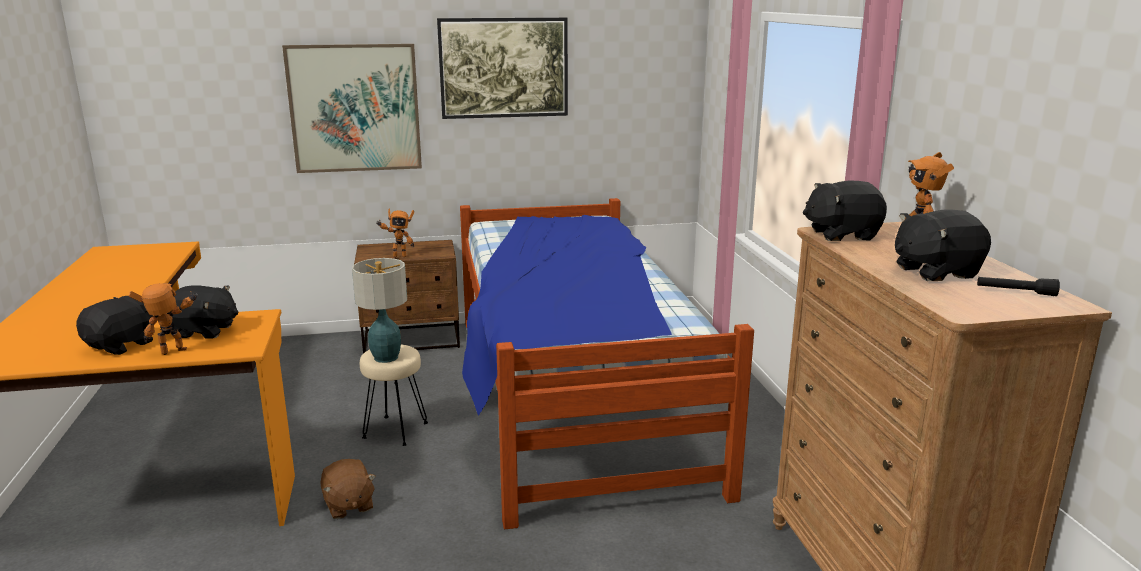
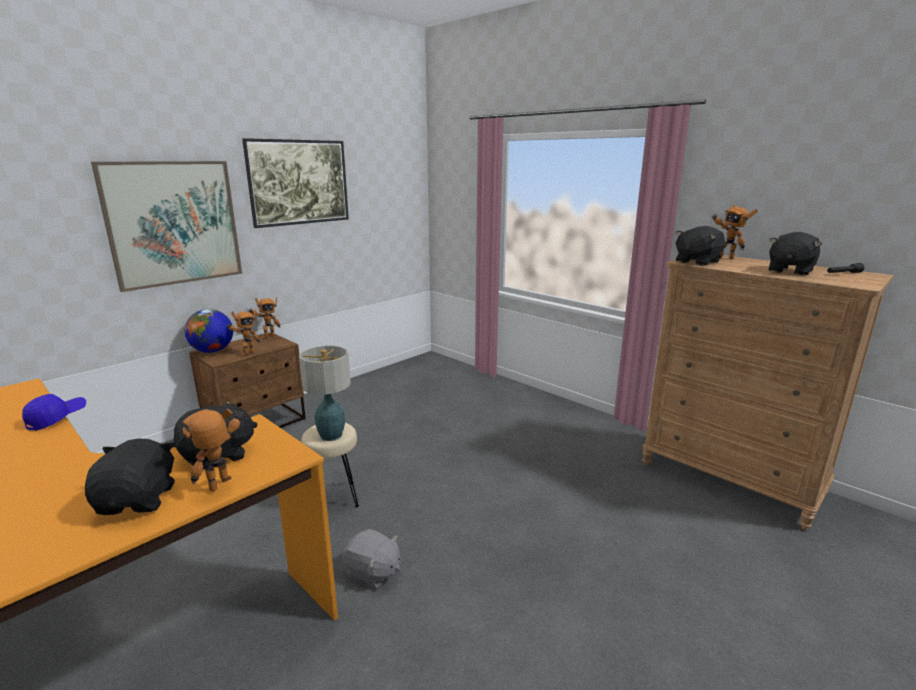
camera: 35 degrees left, 0 degrees up
(164, 275) = (57, 418): none -> blue cap
(348, 505) = (373, 573): brown plush toy -> grey plush toy
(375, 248) = (212, 351): none -> globe
(440, 244) = (267, 337): none -> toy robot
(571, 394) = (430, 427): bed -> none

